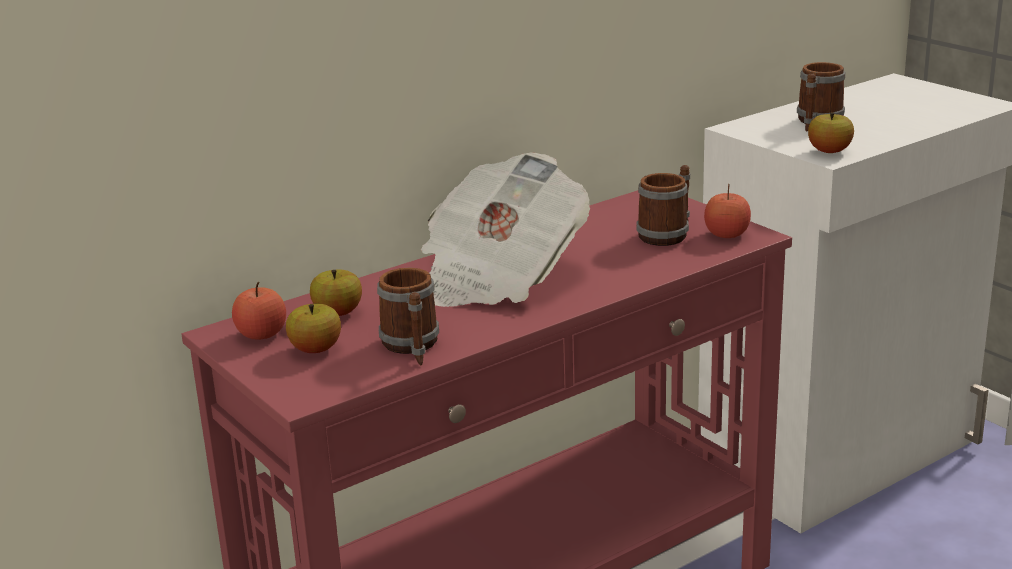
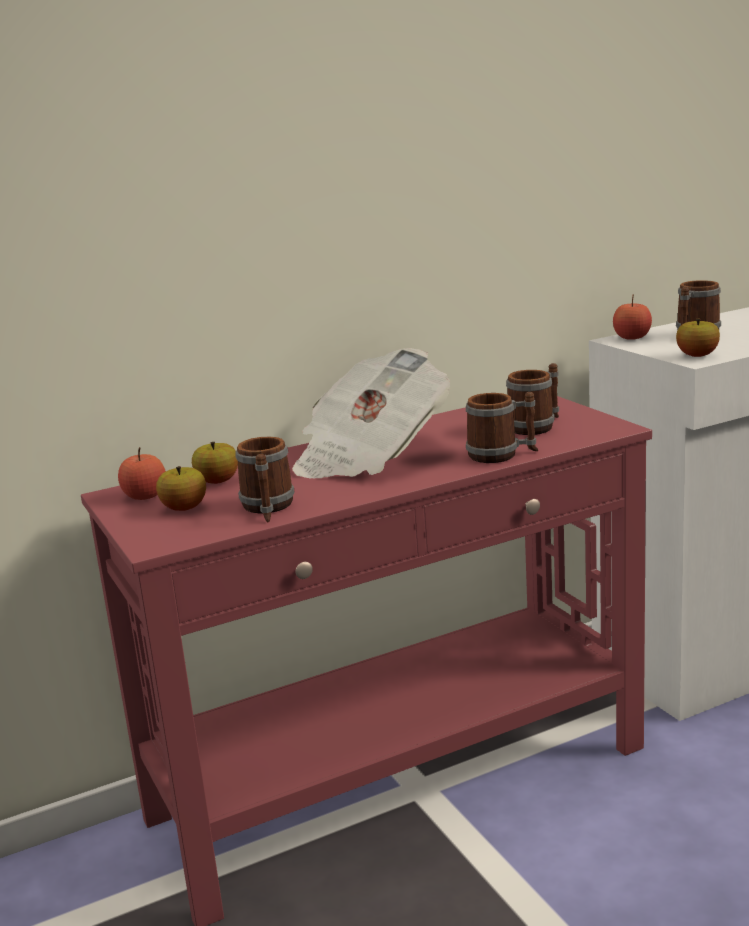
camera: 10 degrees right, 5 degrees down
(644, 272) = (502, 455): none -> mug
(726, 234) = (590, 427): apple -> apple (632, 337)

